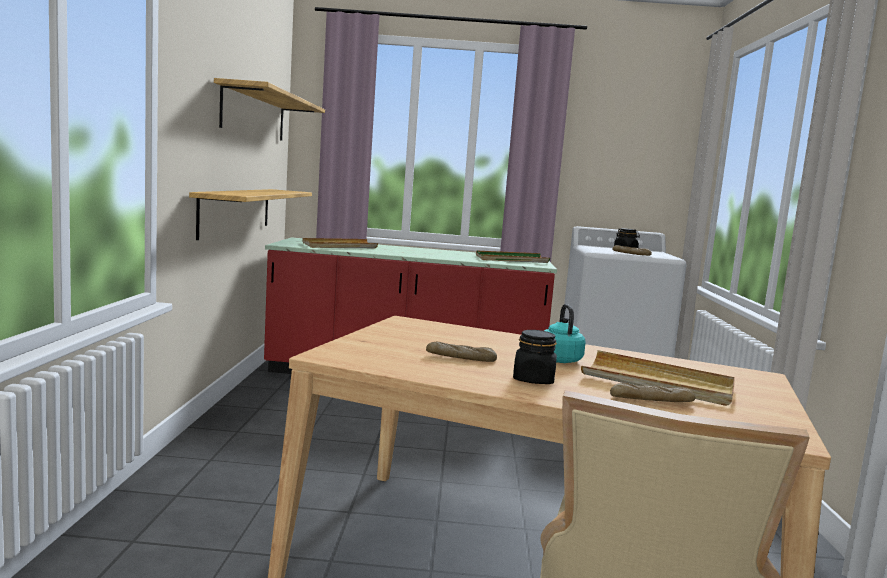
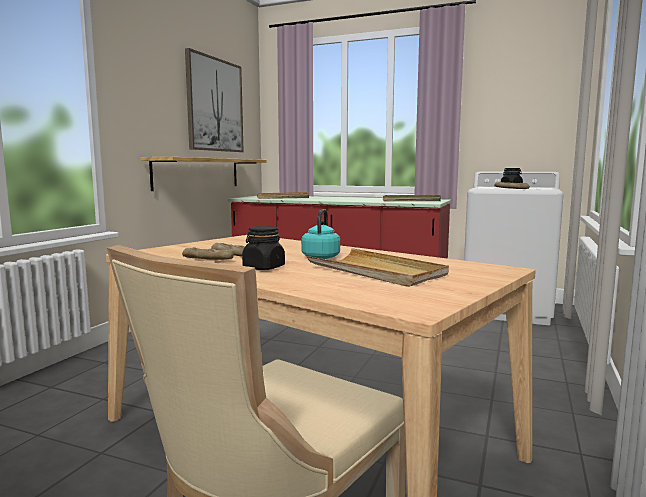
camera: 20 degrees right, 0 degrees up
(254, 114) = (215, 105): shelf -> picture
(651, 401) = (339, 281): bread -> bread (207, 259)

